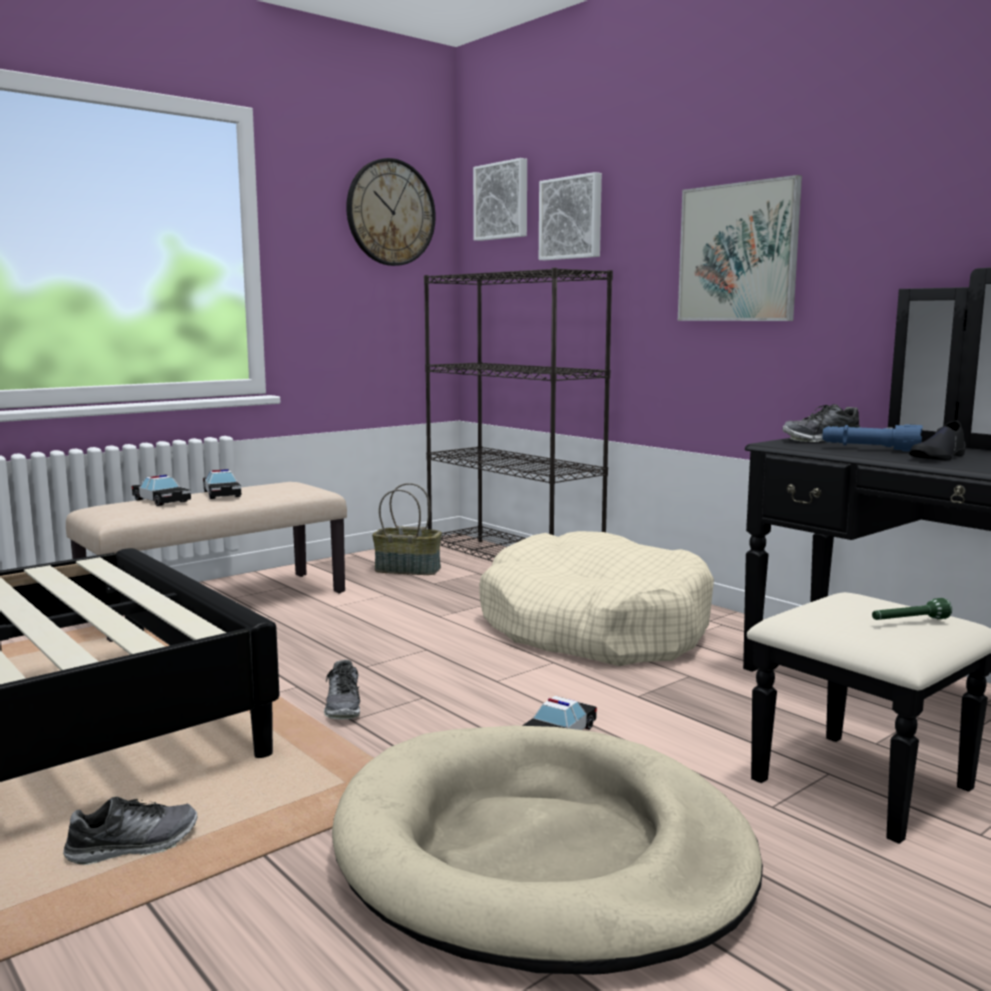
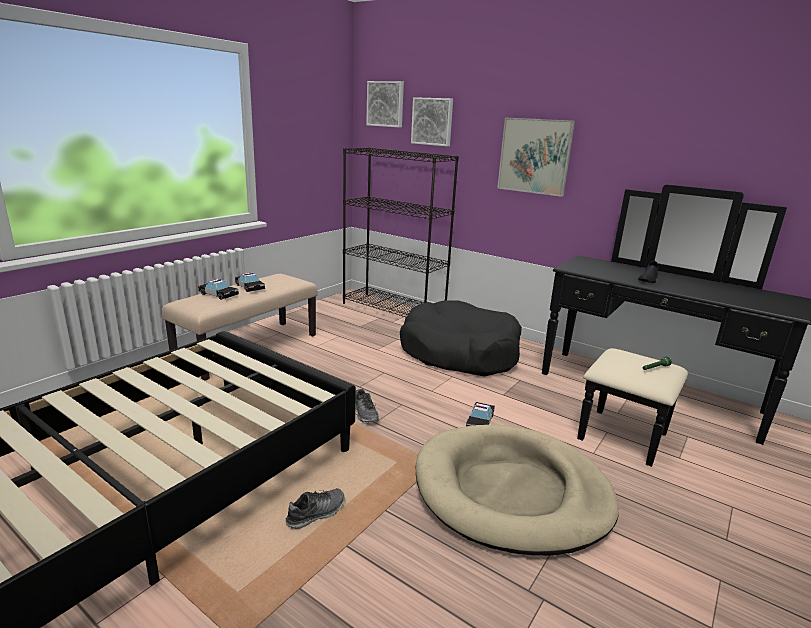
camera: 15 degrees left, 10 degrees up
(390, 212) = (320, 107): wall clock -> none
(408, 569) = (340, 317): basket -> none
(594, 628) = (459, 352): beige dog bed -> black dog bed
(821, 440) = (584, 263): shoe -> none
(870, 449) = (613, 272): blue flashlight -> none

